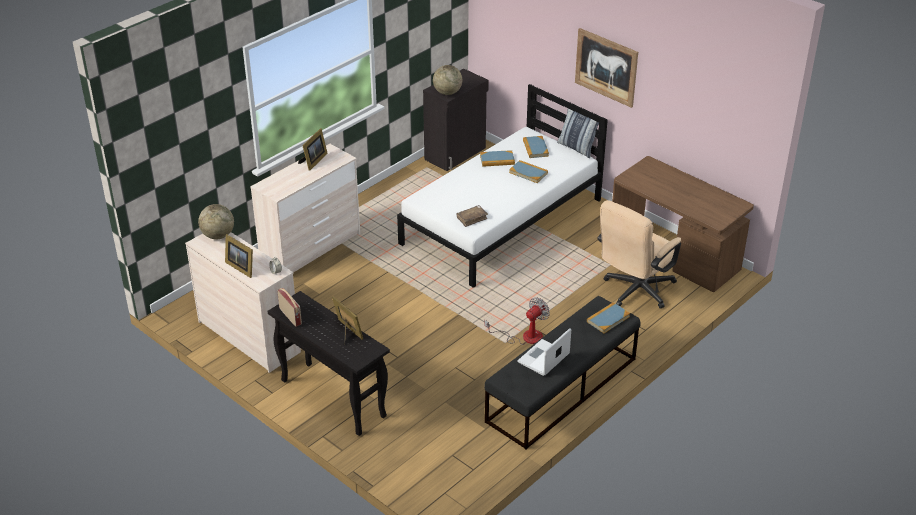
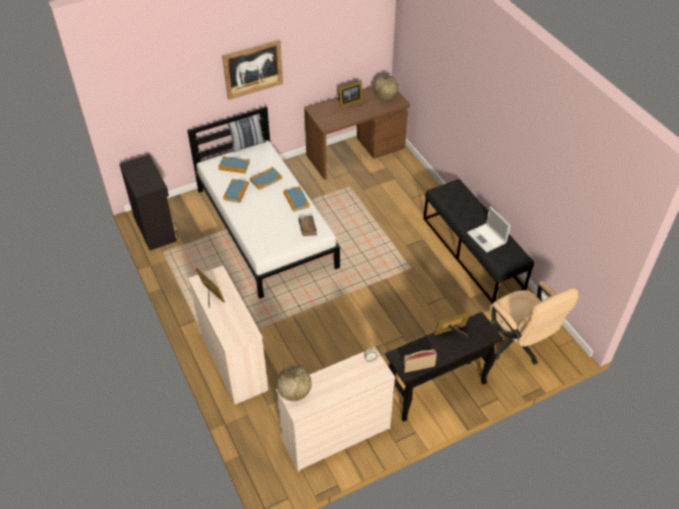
camera: 70 degrees left, 10 degrees up
(241, 267) = (352, 383): picture frame -> picture frame (349, 102)
(447, 92) = (151, 183): globe -> globe (385, 97)
(524, 337) = (409, 255): fan -> none
(608, 319) = (456, 193): book -> book (296, 200)
(634, 292) = (385, 184): beige office chair -> beige office chair (518, 344)

